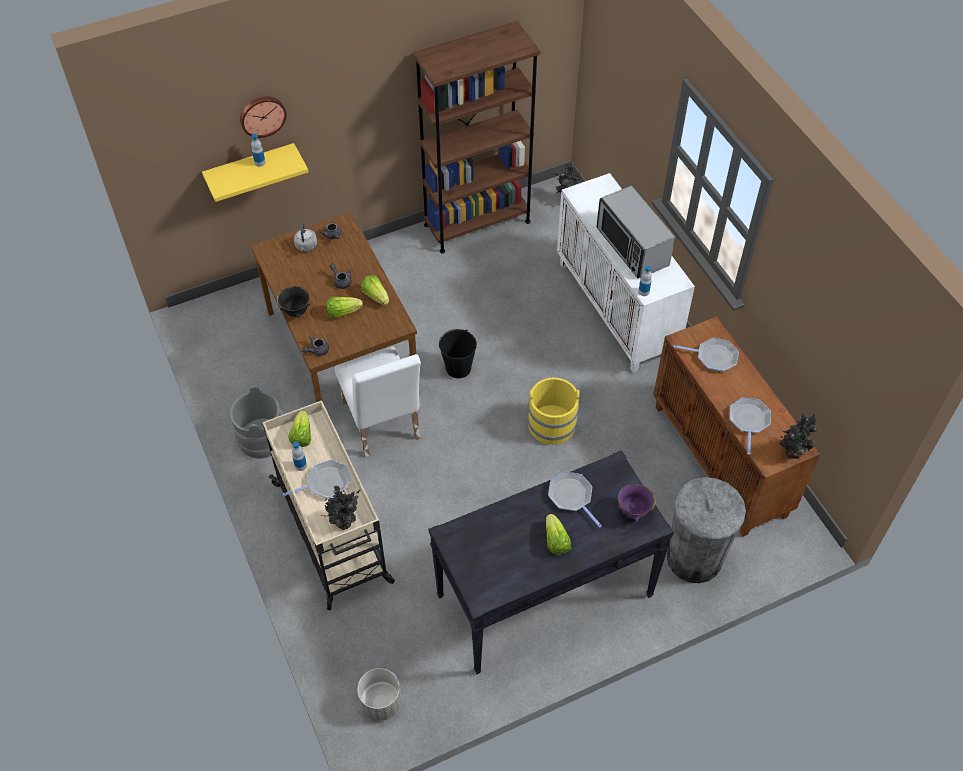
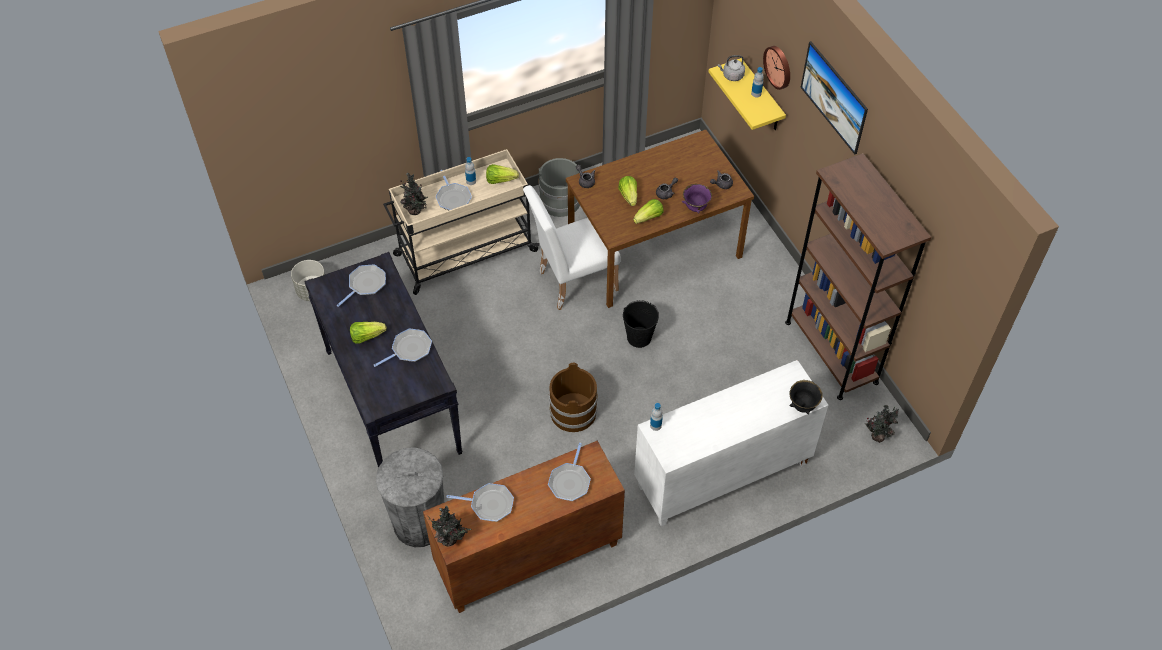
camera: 90 degrees right, 0 degrees up
(296, 311) = (628, 164): black bowl -> black bowl (803, 406)
(306, 246) = (706, 166): grey kettle -> grey kettle (732, 76)
(351, 67) = (831, 108): none -> picture
(479, 549) = (365, 284): none -> frying pan
(551, 424) = (573, 412): yellow bucket -> brown bucket
(632, 247) = (717, 419): microwave -> none
(633, 512) = (389, 394): purple bowl -> purple bowl (695, 208)

